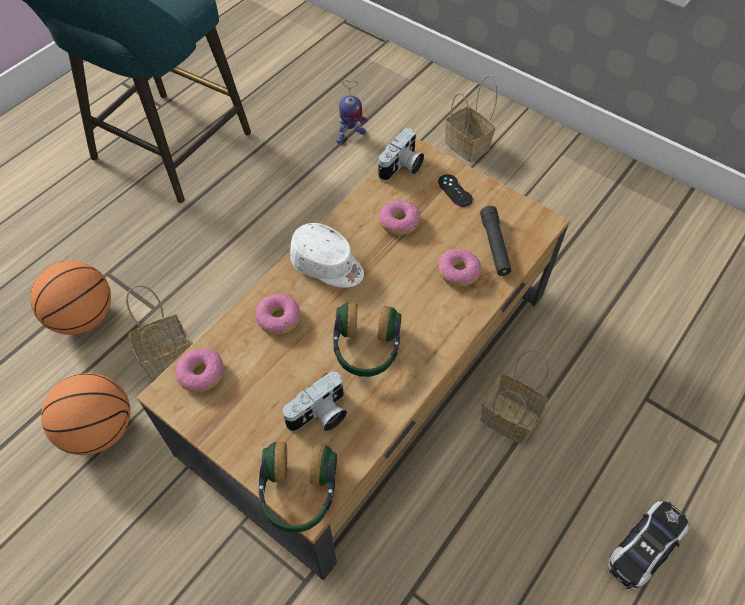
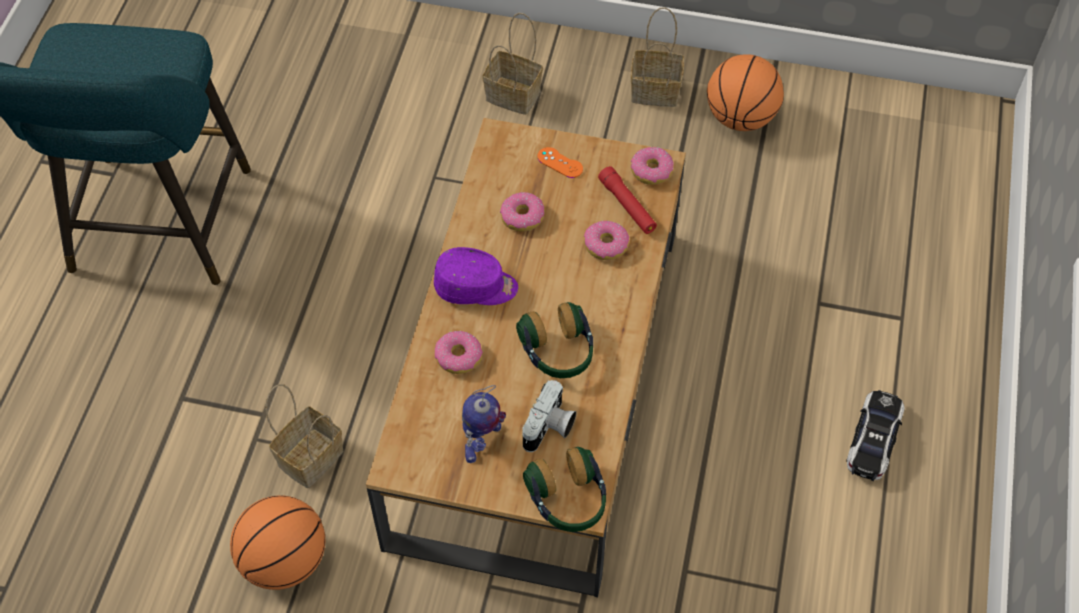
camera: 25 degrees left, 0 degrees up
(84, 317) = (187, 456): basketball -> basketball (740, 118)
(201, 374) = (416, 438): donut -> donut (651, 171)
(328, 265) = (476, 287): white cap -> purple cap
(350, 136) = (372, 131): toy robot -> toy robot (481, 441)
(402, 168) = (493, 157): camera -> none
(455, 190) = (560, 163): black game controller -> orange game controller
(494, 246) = (627, 206): black flashlight -> red flashlight
(511, 418) = (700, 374): basket -> basket (657, 91)

